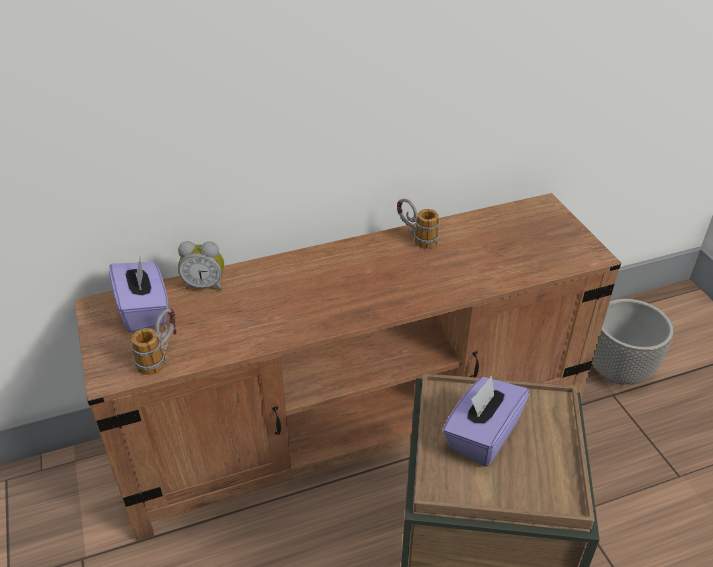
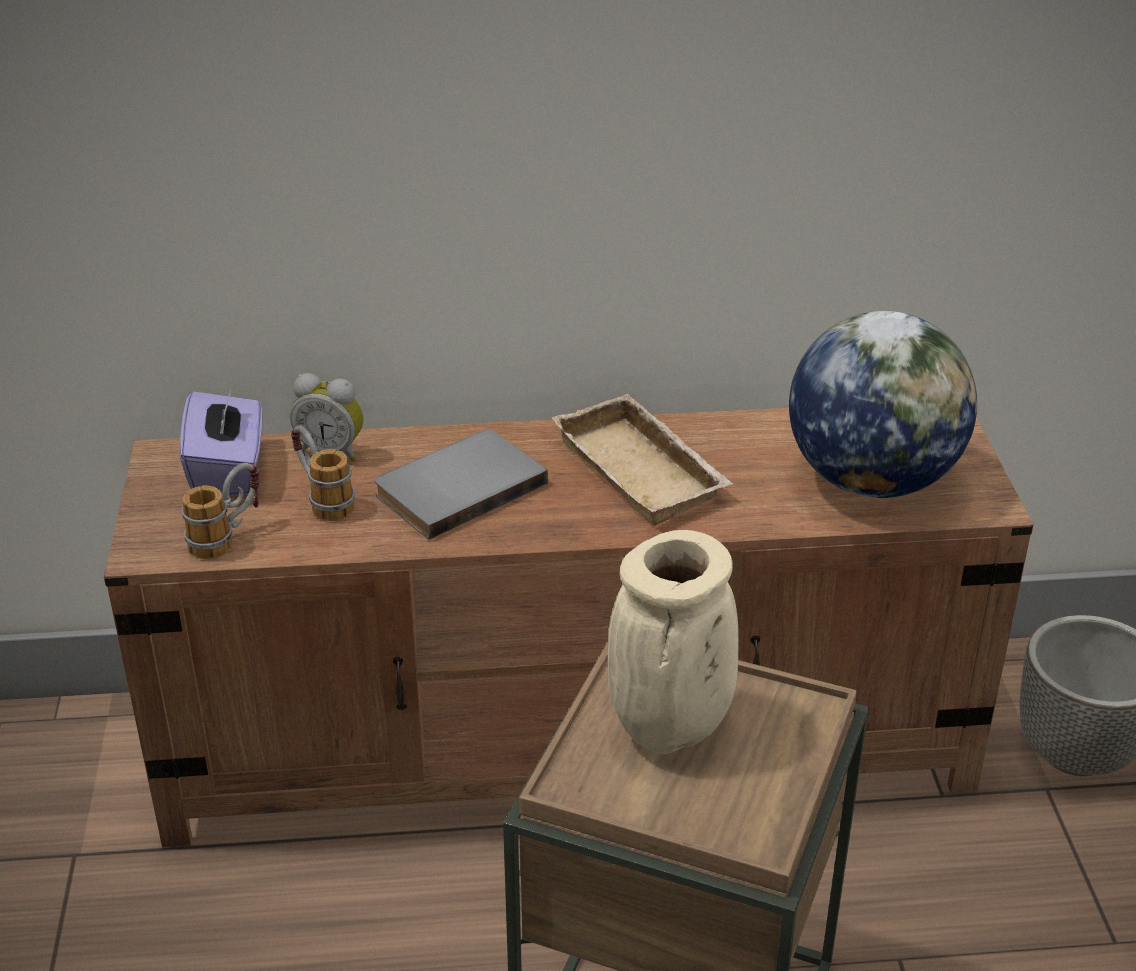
camera: 15 degrees right, 5 degrees down
(291, 296) = (457, 486): none -> grey book
(397, 266) = (645, 470): none -> beige tray
(416, 238) = (696, 433): mug -> mug (322, 499)
(482, 435) = (669, 731): purple tissue box -> beige vase
(525, 250) = (872, 480): none -> globe

